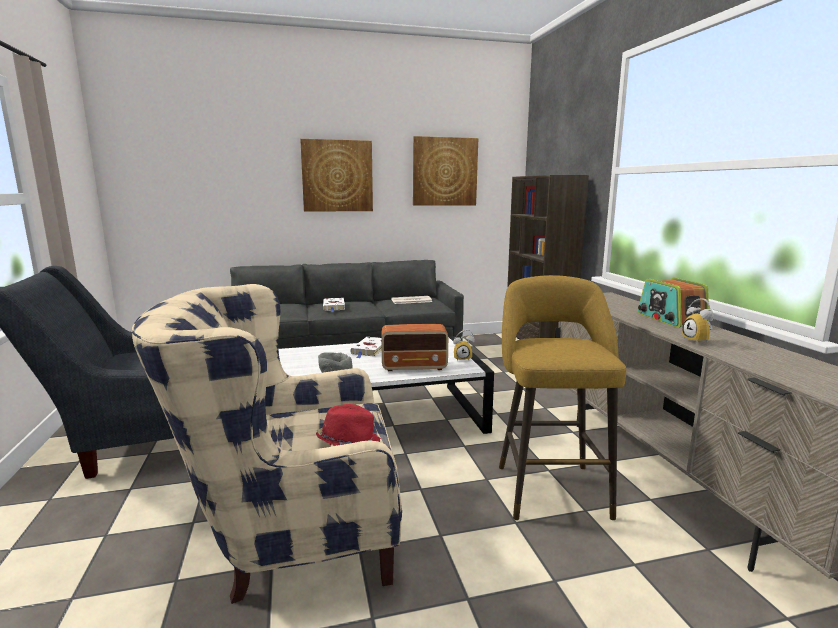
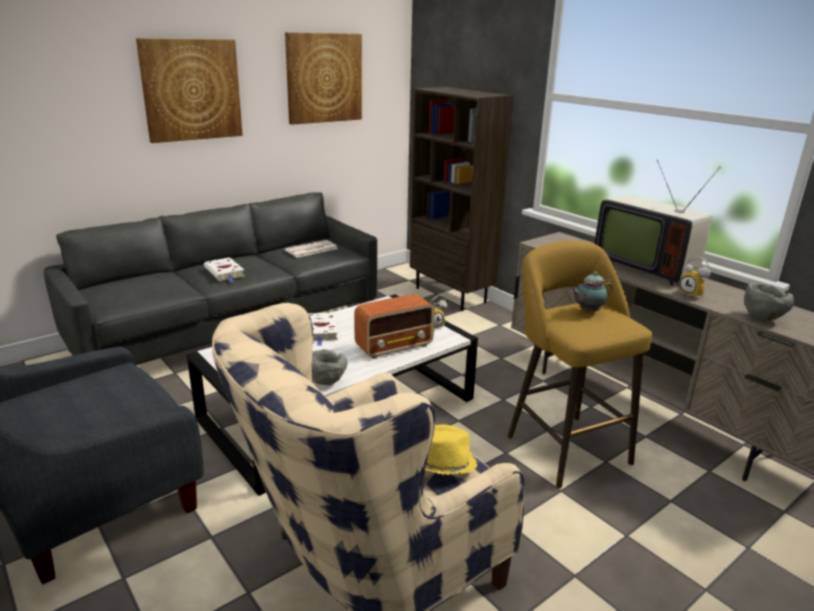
camera: 25 degrees left, 10 degrees up
(348, 442) = (442, 464): red hat -> yellow hat
(567, 342) = (588, 311): none -> teapot
(670, 319) = (645, 267): radio -> television
(766, 366) = (762, 318): none -> grey bowl

